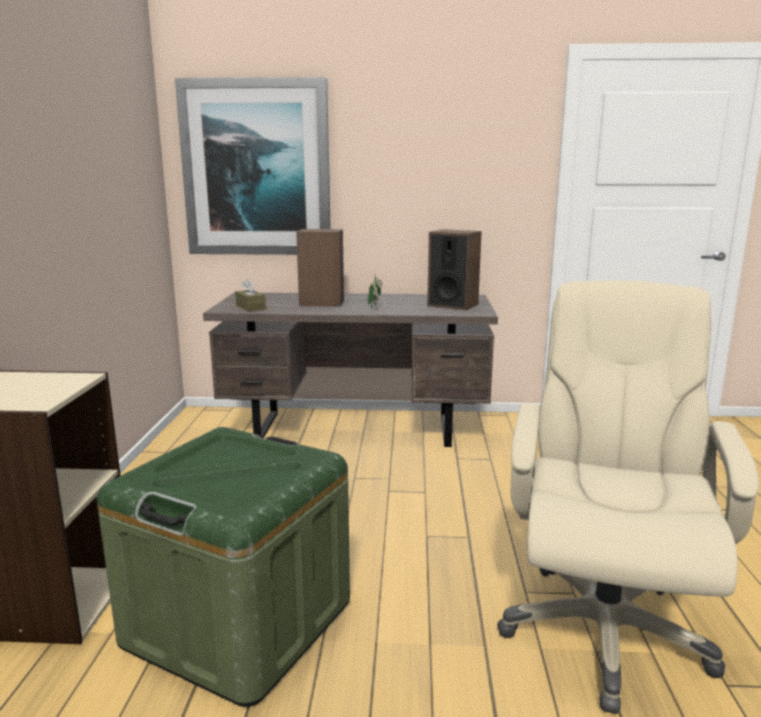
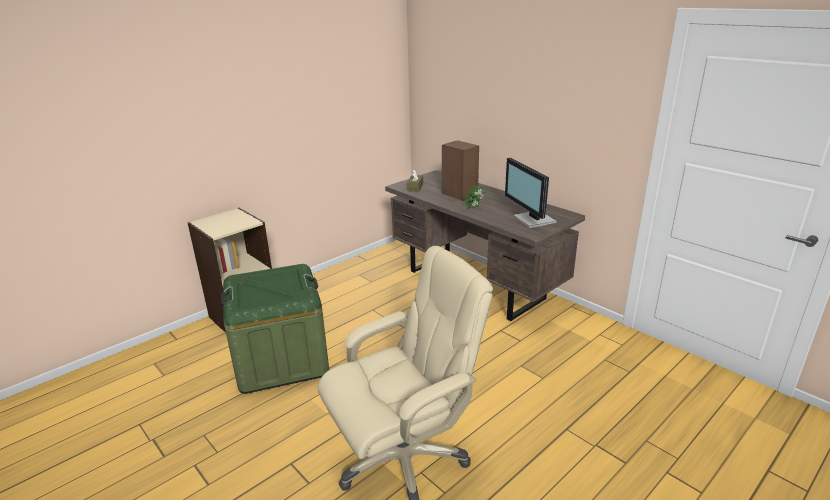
camera: 45 degrees right, 10 degrees up
(257, 169) = (453, 90): picture -> none
(452, 305) = (532, 220): speaker -> monitor

